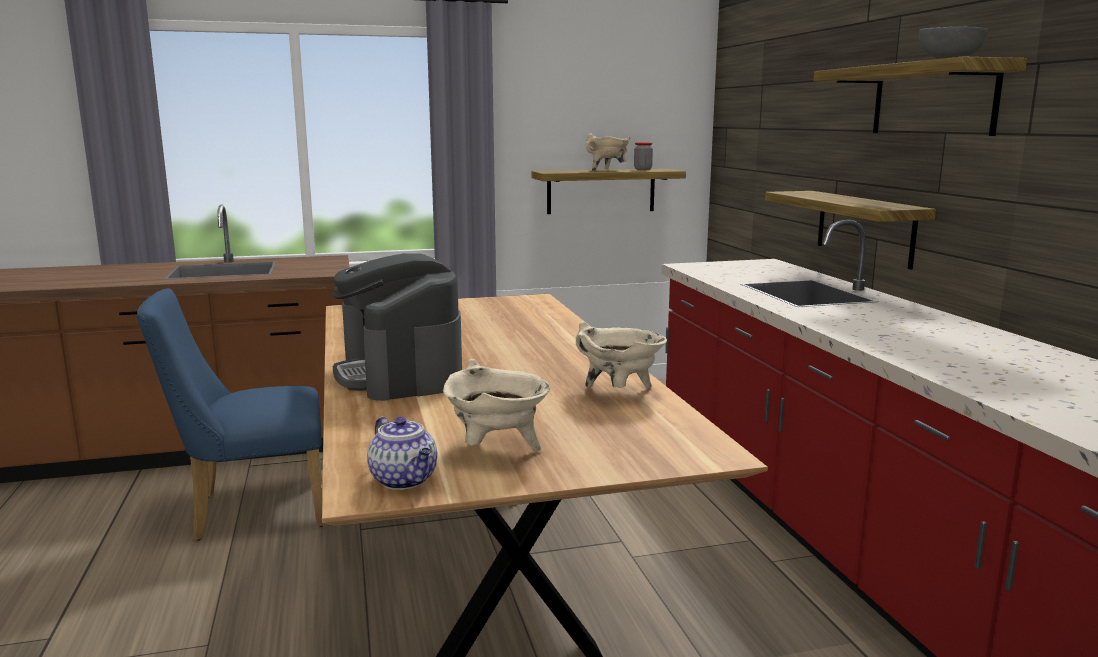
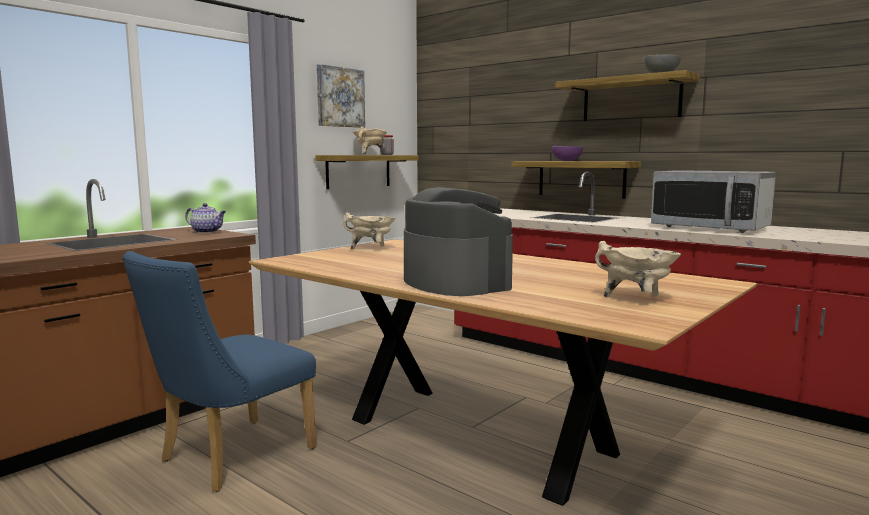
camera: 35 degrees left, 5 degrees down
(400, 375) = (455, 282): coffee machine -> coffee machine turned 150 degrees counterclockwise
(405, 480) = (644, 318): teapot -> teapot (207, 231)
(574, 94) = (340, 97): none -> picture
(619, 392) = (602, 270): beige cooking pot -> beige cooking pot (371, 249)
(833, 198) = (567, 160): none -> purple bowl
(939, 348) = (710, 228): none -> microwave

